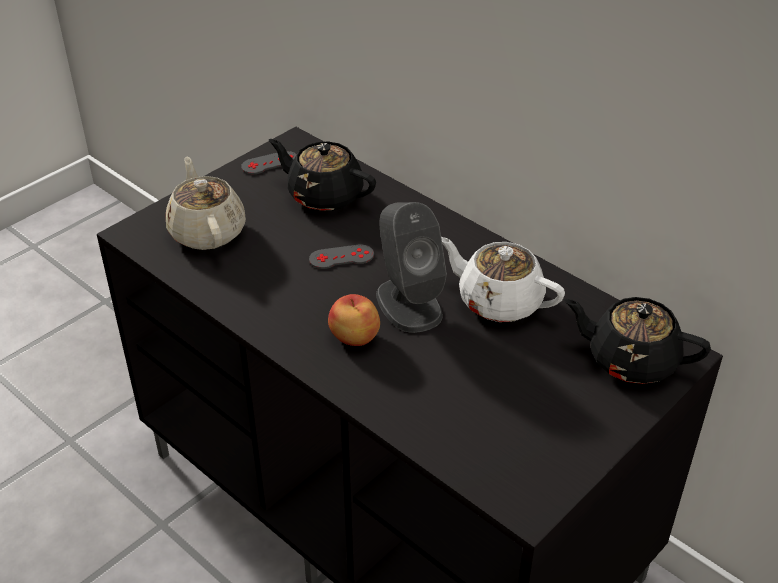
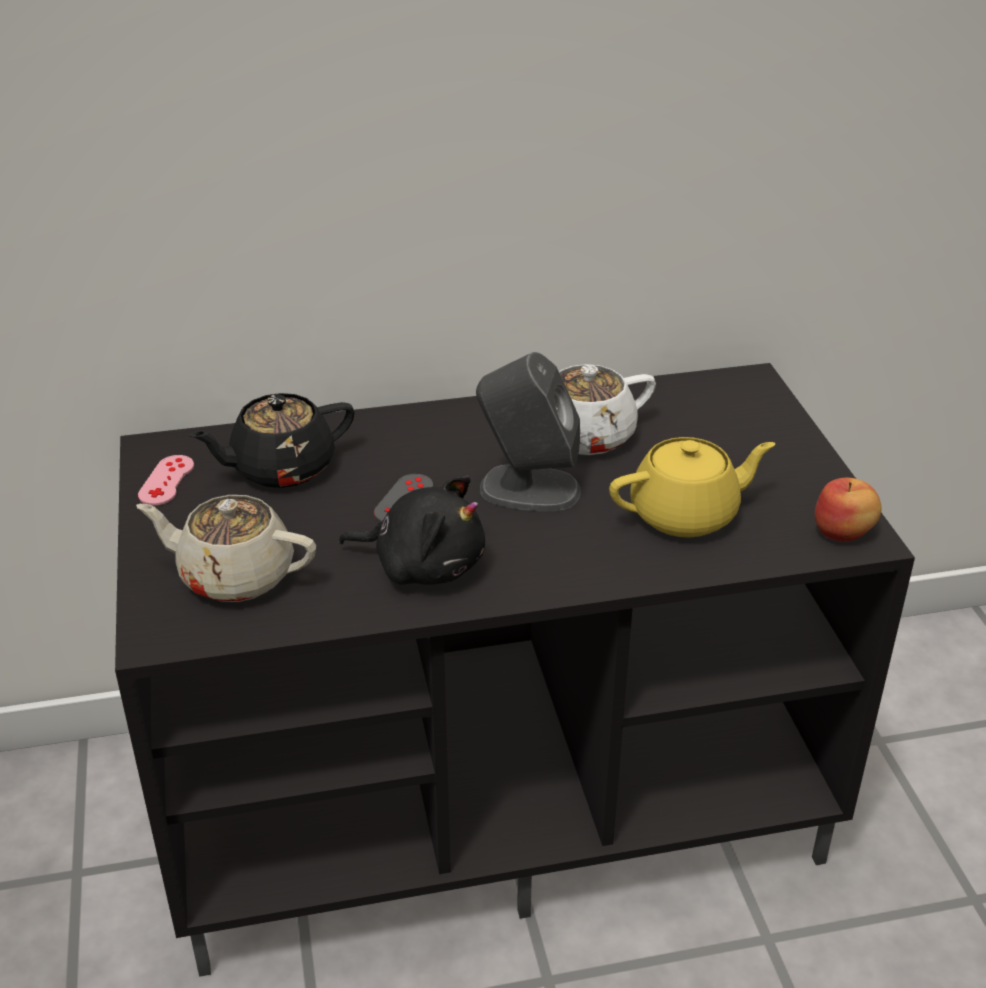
camera: 55 degrees left, 5 degrees down
(270, 163) = (166, 480): grey game controller -> pink game controller
(283, 297) = (423, 565): none -> black plush toy
(354, 338) = (543, 544): apple -> apple (843, 532)
(457, 392) = (686, 514): none -> yellow teapot
(630, 360) = (733, 406): black teapot -> none

